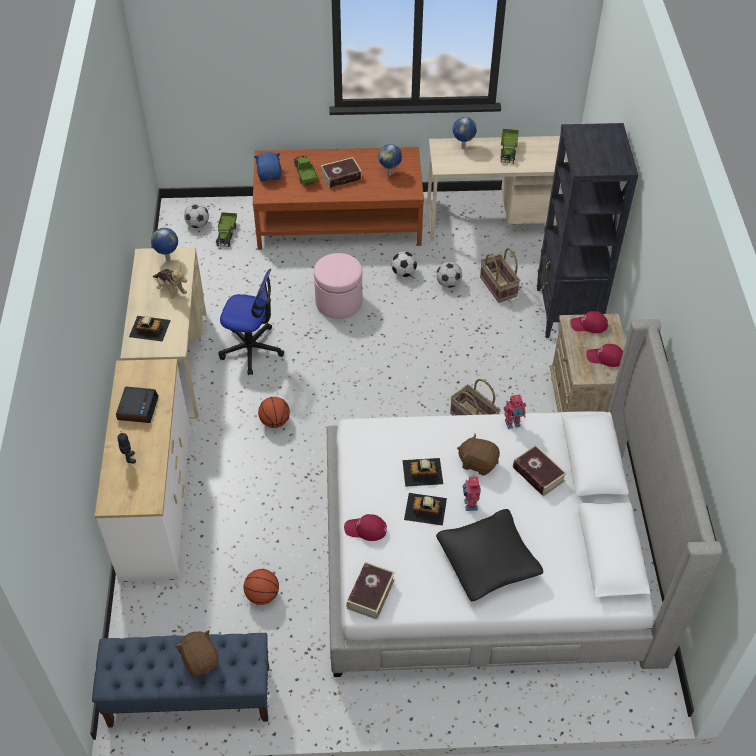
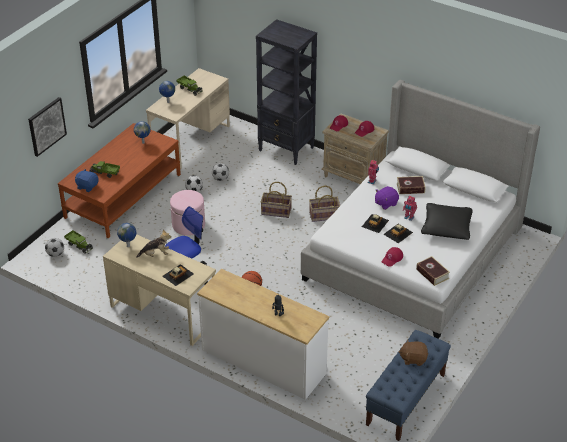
camera: 55 degrees left, 10 degrees down
(137, 408) = (243, 297): alarm clock -> none
(246, 71) = (46, 126): none -> picture
(262, 595) = (366, 344): basketball -> none
(341, 177) = (123, 160): book -> none
(478, 462) = (385, 203): brown plush toy -> purple plush toy
(497, 287) = (242, 163): basket -> basket (276, 212)

